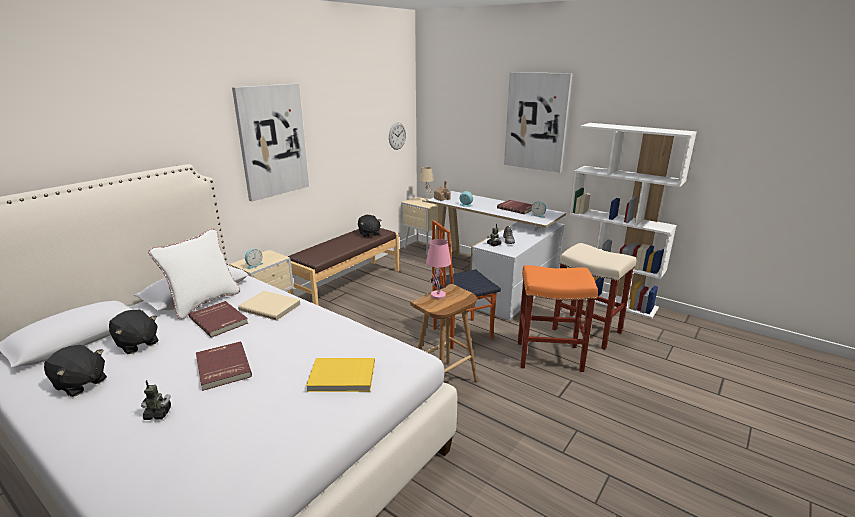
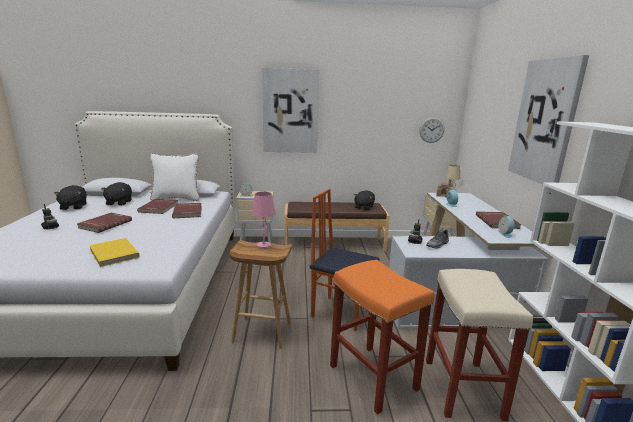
camera: 50 degrees right, 5 degrees down
(271, 307) = (188, 212): beige book -> red book

